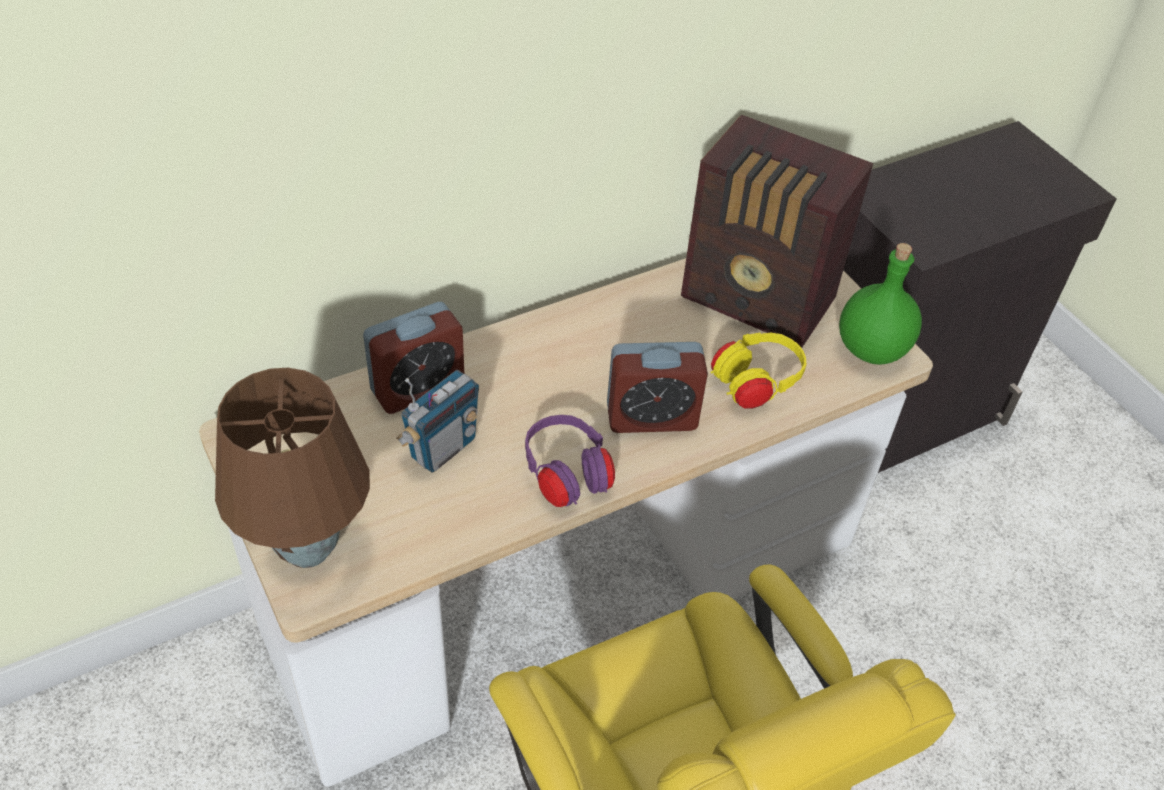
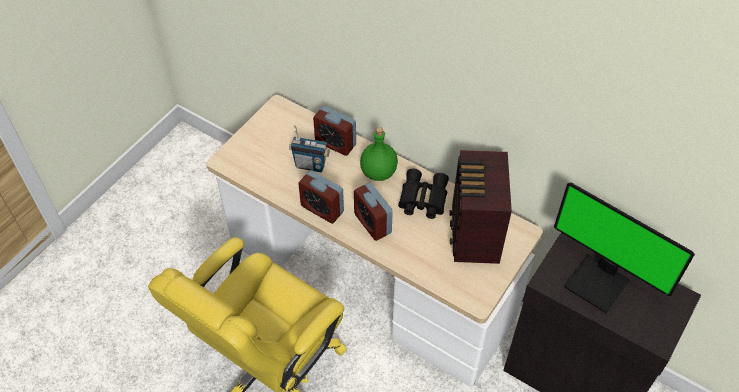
camera: 65 degrees right, 5 degrees up
(305, 549) = (241, 150): brown table lamp -> none
(567, 476) = (322, 209): purple headphones -> alarm clock
(640, 328) = (422, 199): none -> black binoculars
(755, 384) = (418, 253): yellow headphones -> none
(870, 348) = (475, 289): green bottle -> green bottle (379, 172)
(954, 198) = (599, 283): none -> monitor

